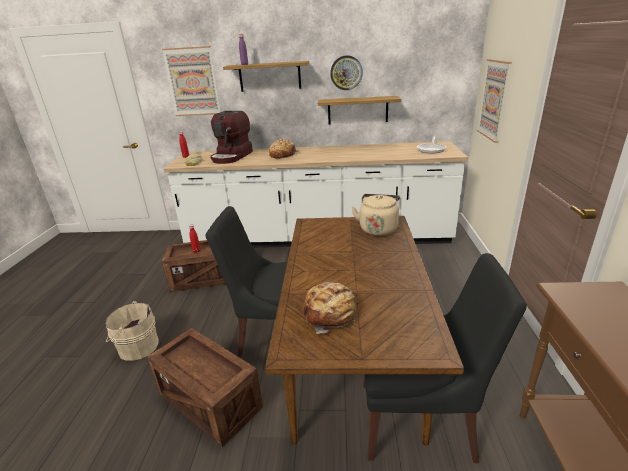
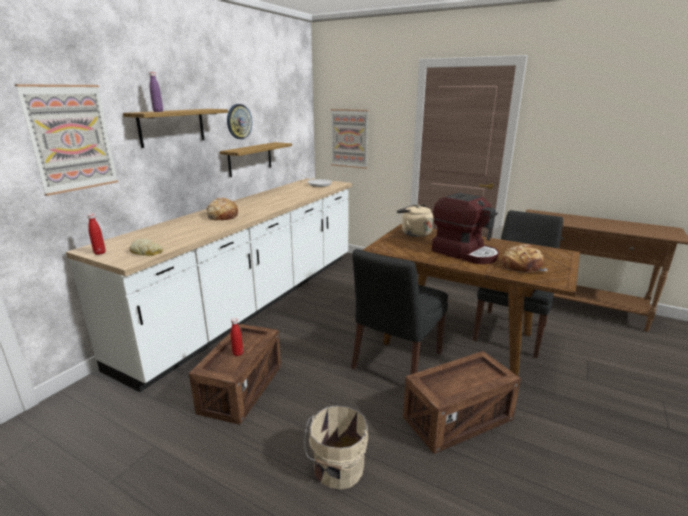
camera: 65 degrees left, 5 degrees down
(232, 156) = (171, 233): coffee machine -> coffee machine (464, 253)

